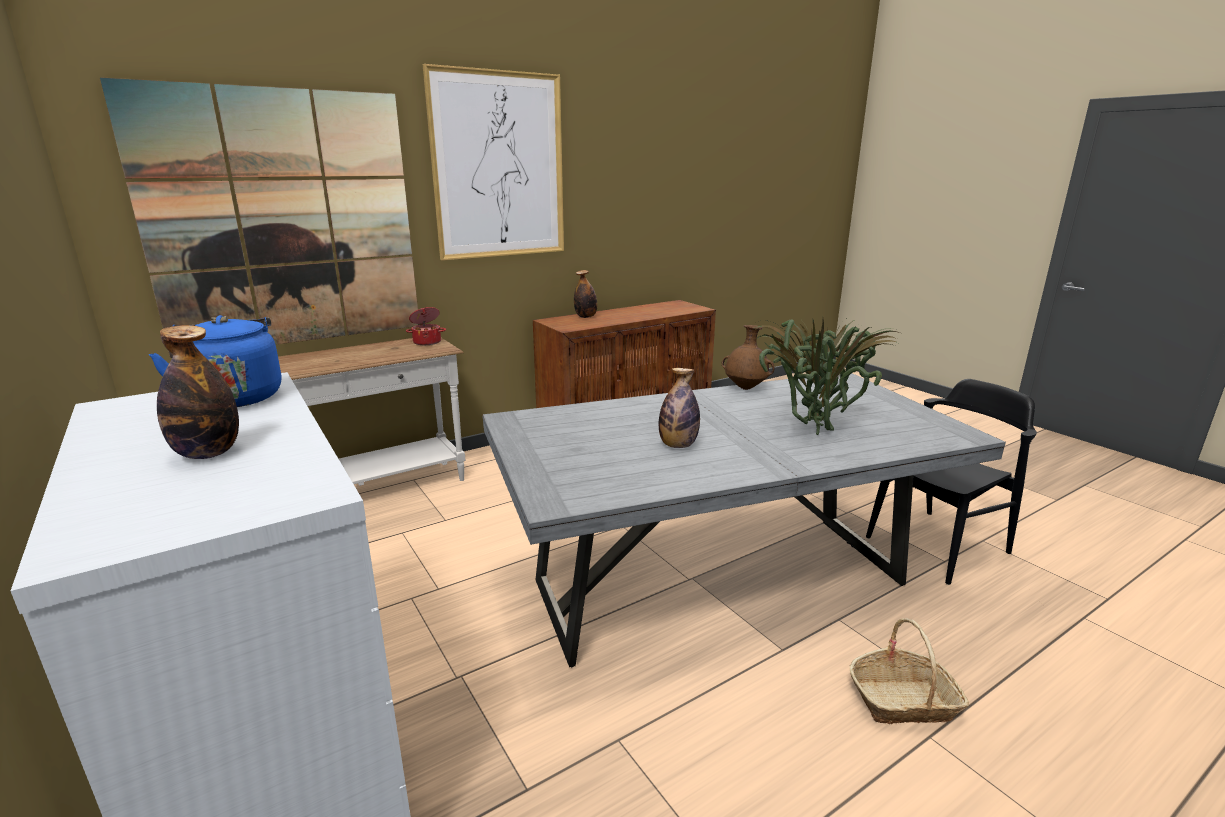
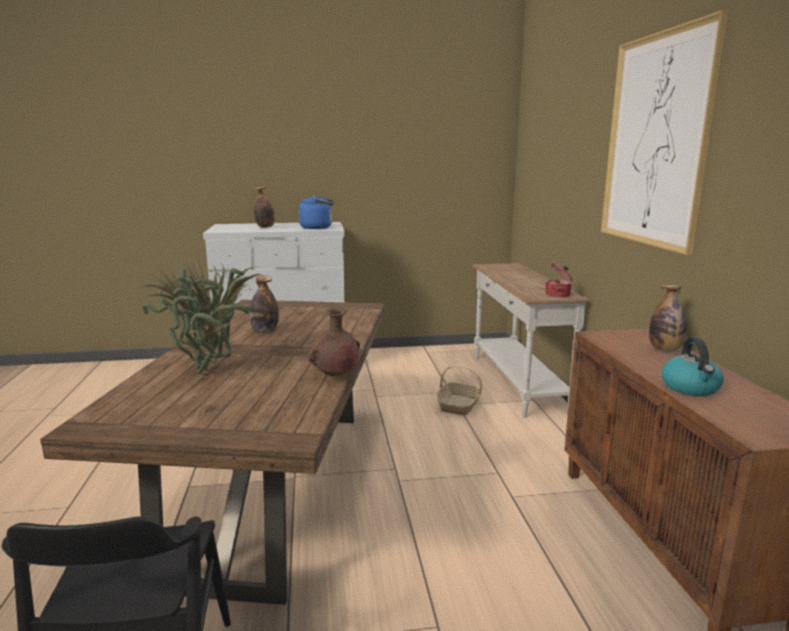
camera: 115 degrees right, 5 degrees down
(285, 221) = (554, 182): picture -> none
(652, 314) = (690, 388): none -> kettle
(720, 582) = (275, 488): grey dining table -> brown dining table
(903, 701) = (93, 512): basket -> basket (459, 405)

